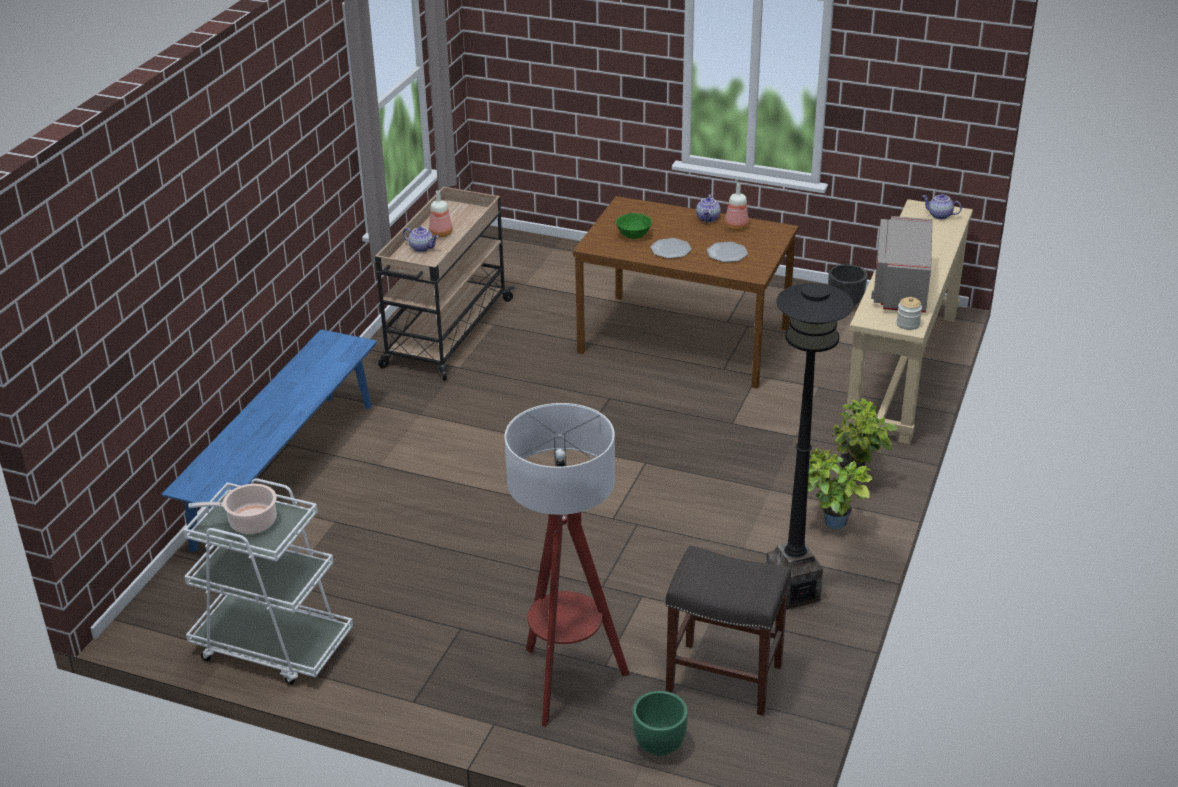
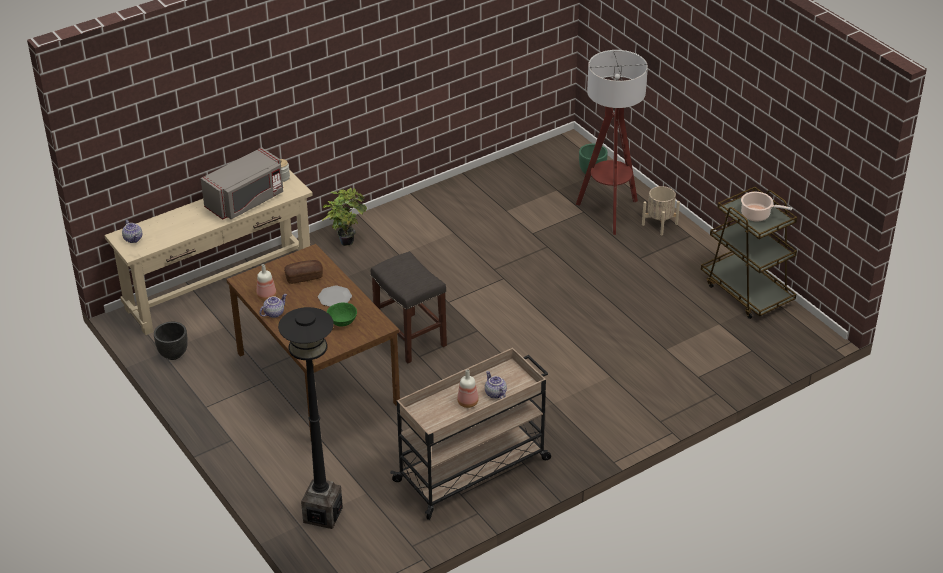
camera: 145 degrees left, 5 degrees up
(272, 646) = (747, 292): white cart -> brown cart
(285, 473) = (676, 398): blue bench -> none
(475, 699) = (659, 224): none -> beige planter
(722, 678) = (535, 184): grey stool -> grey stool (411, 338)
(727, 253) = (304, 277): plate -> bread
(792, 592) = (456, 203): black floor lamp -> black floor lamp (322, 515)
(829, 525) = (395, 223): potted plant -> none

